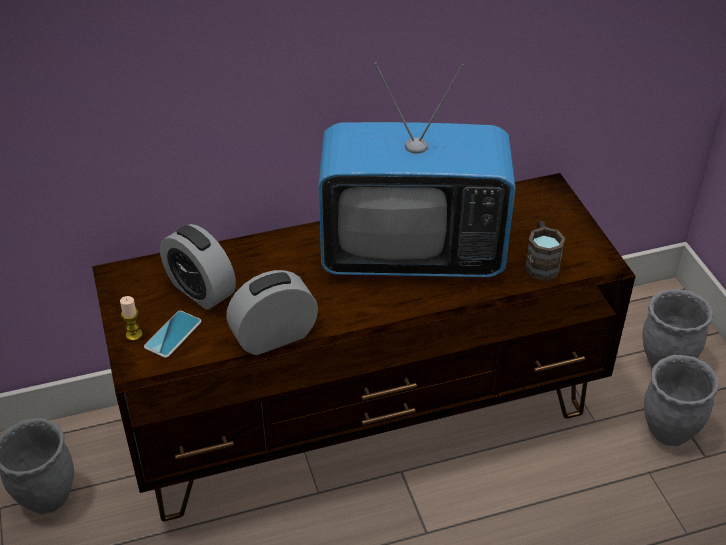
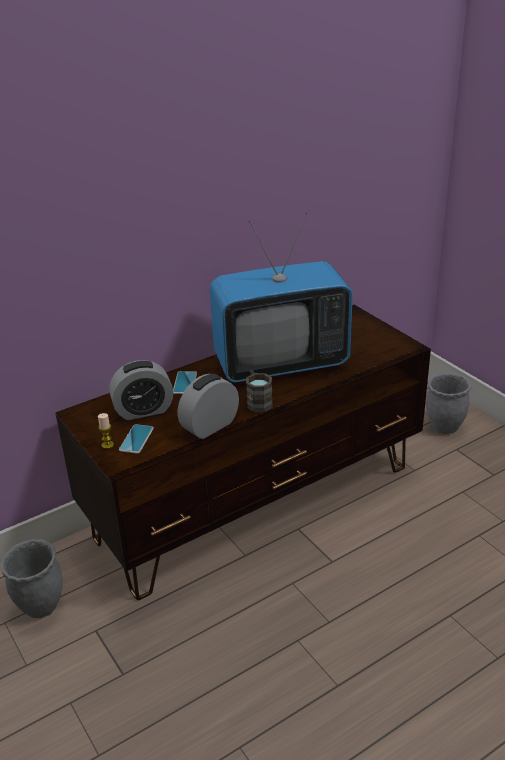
camera: 15 degrees left, 10 degrees down
(201, 290) = (143, 410): alarm clock -> alarm clock turned 45 degrees counterclockwise
(272, 257) = (185, 383): none -> phone
(540, 263) = (367, 353): brown mug -> brown mug (257, 401)
(668, 431) = (463, 465): grey planter -> none

